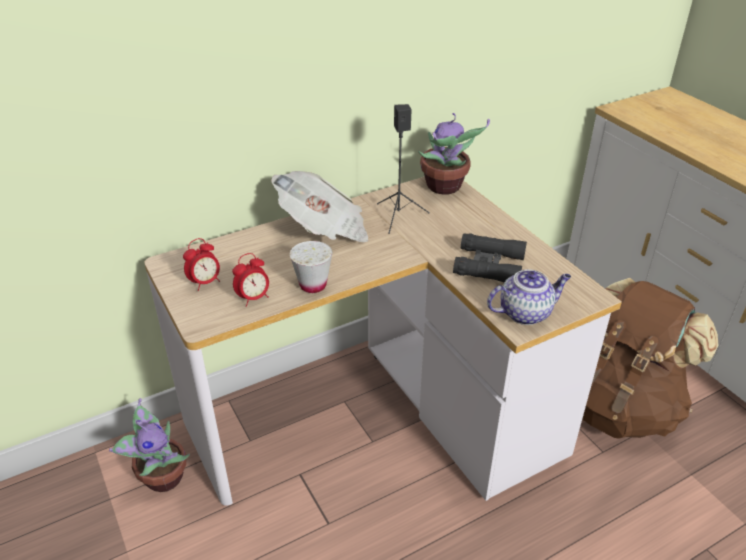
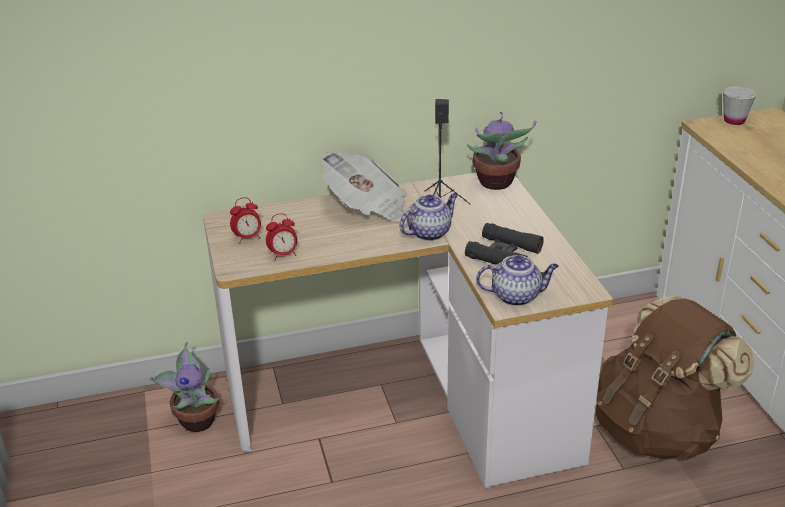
camera: 15 degrees right, 5 degrees down
(313, 285) = (338, 251): white cup -> white cup (734, 121)
(402, 250) = (429, 232): none -> teapot

